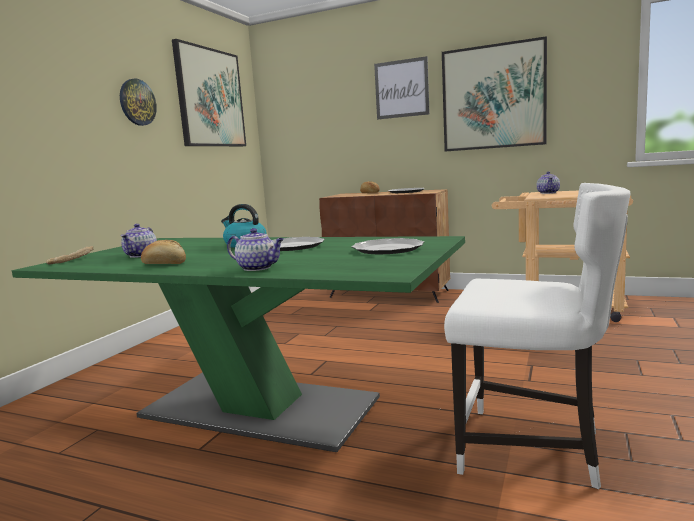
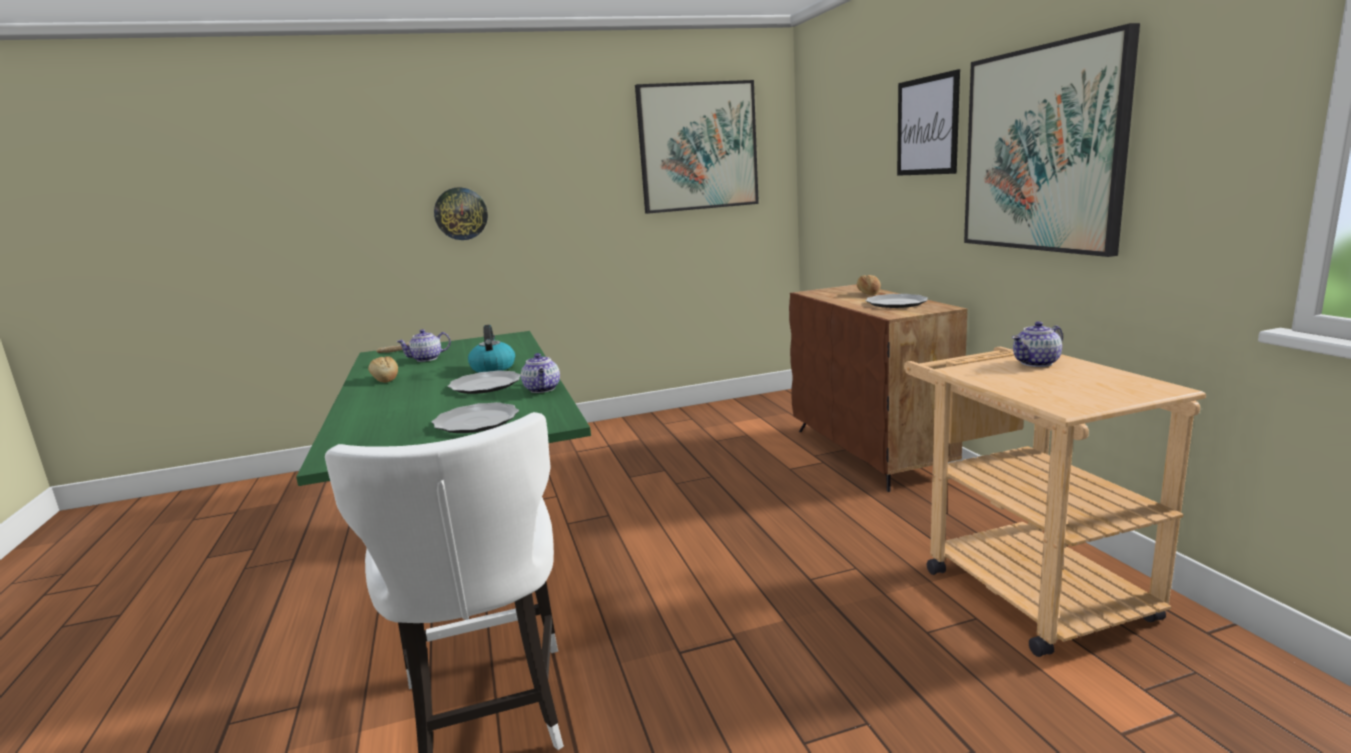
camera: 50 degrees right, 5 degrees up
(137, 102) = (575, 171): wall clock -> wall clock (461, 213)
(258, 268) = (365, 410): teapot -> teapot (542, 389)

